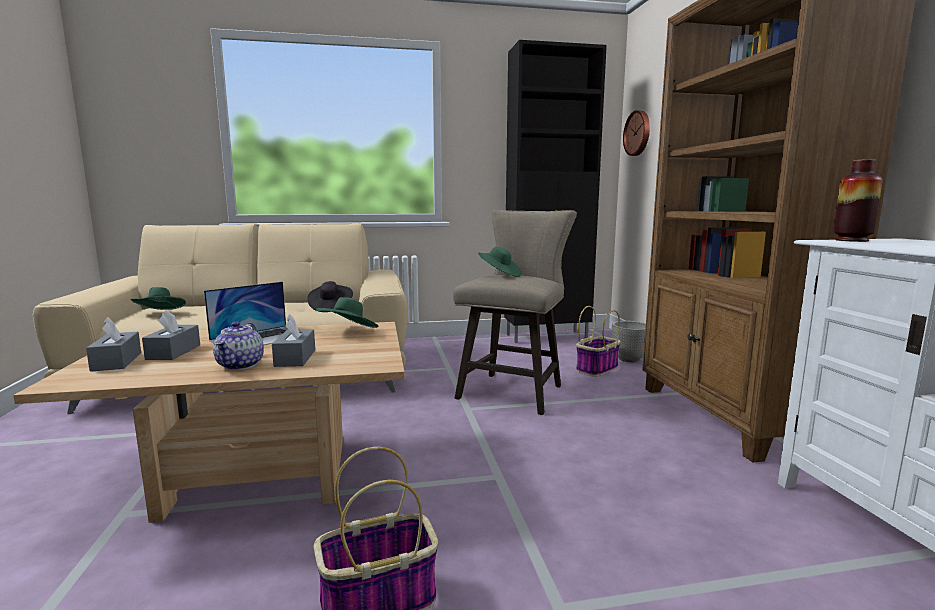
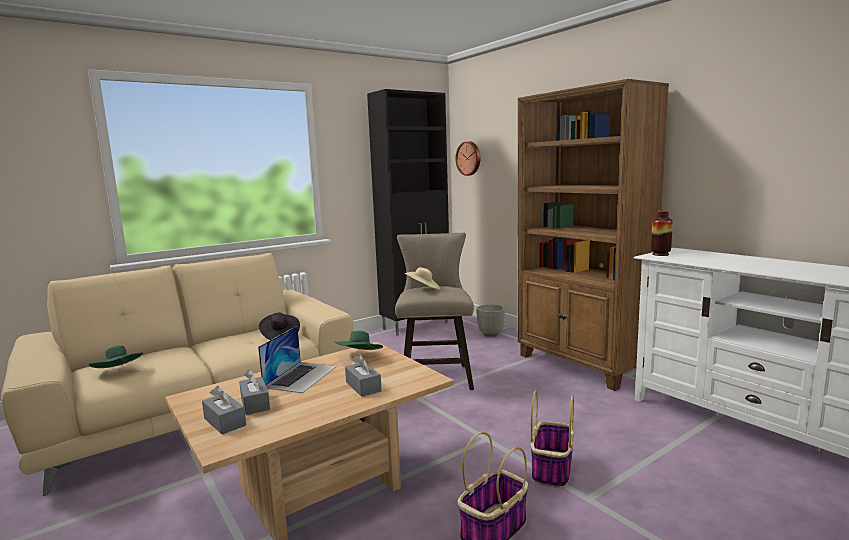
camera: 25 degrees left, 0 degrees up
(241, 365) = (334, 401): teapot -> none
(499, 275) = (423, 289): green hat -> beige hat
(597, 369) = (476, 346): basket -> basket (551, 469)

